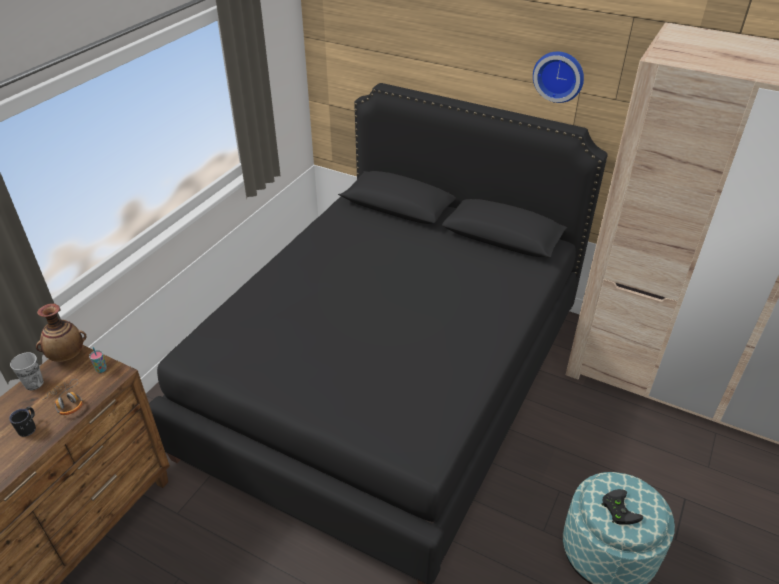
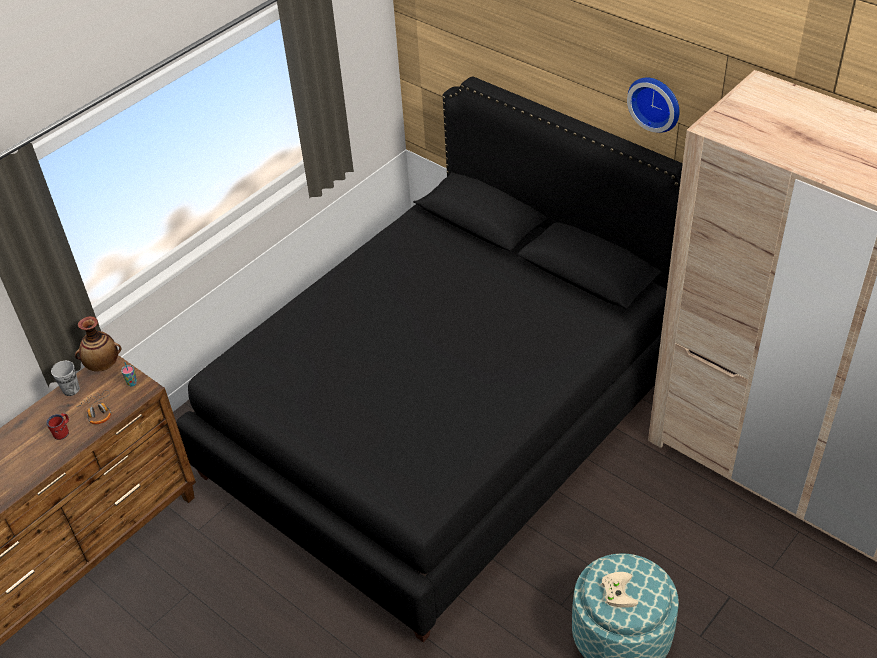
camera: 15 degrees right, 5 degrees up
(29, 427) = (63, 431): black mug -> red mug
(618, 508) = (617, 591): black game controller -> beige game controller

